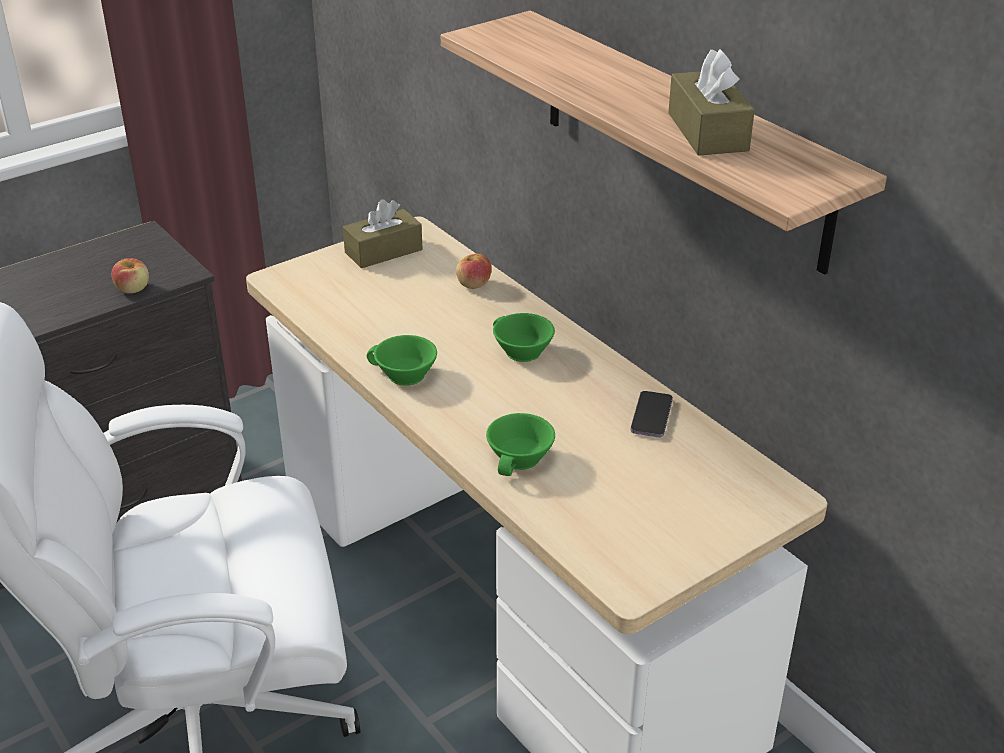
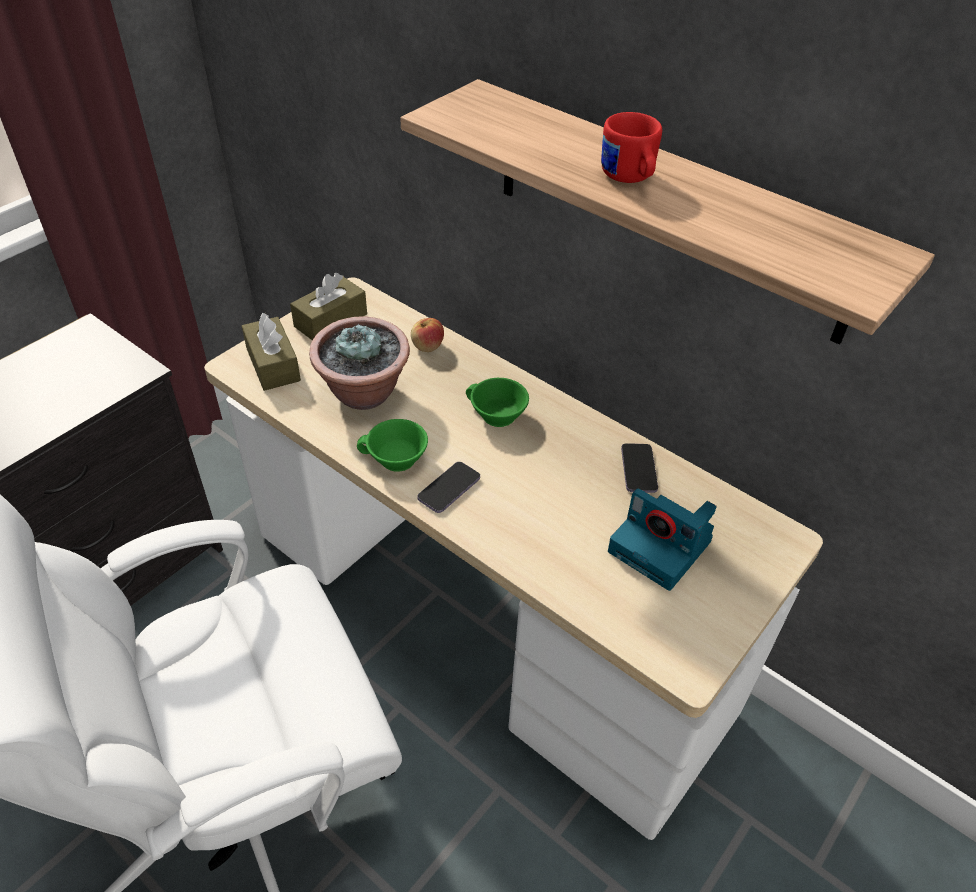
camera: 15 degrees left, 10 degrees up
(133, 288) = (91, 397): apple -> none
(394, 317) = (364, 393): none -> potted plant
(447, 406) = (449, 489): none -> phone
(522, 459) = (539, 538): green cup -> none
(625, 96) = (629, 179): none -> red mug
(647, 484) = (662, 547): none -> camera
(707, 132) = (735, 217): brown tissue box -> brown tissue box (273, 364)

